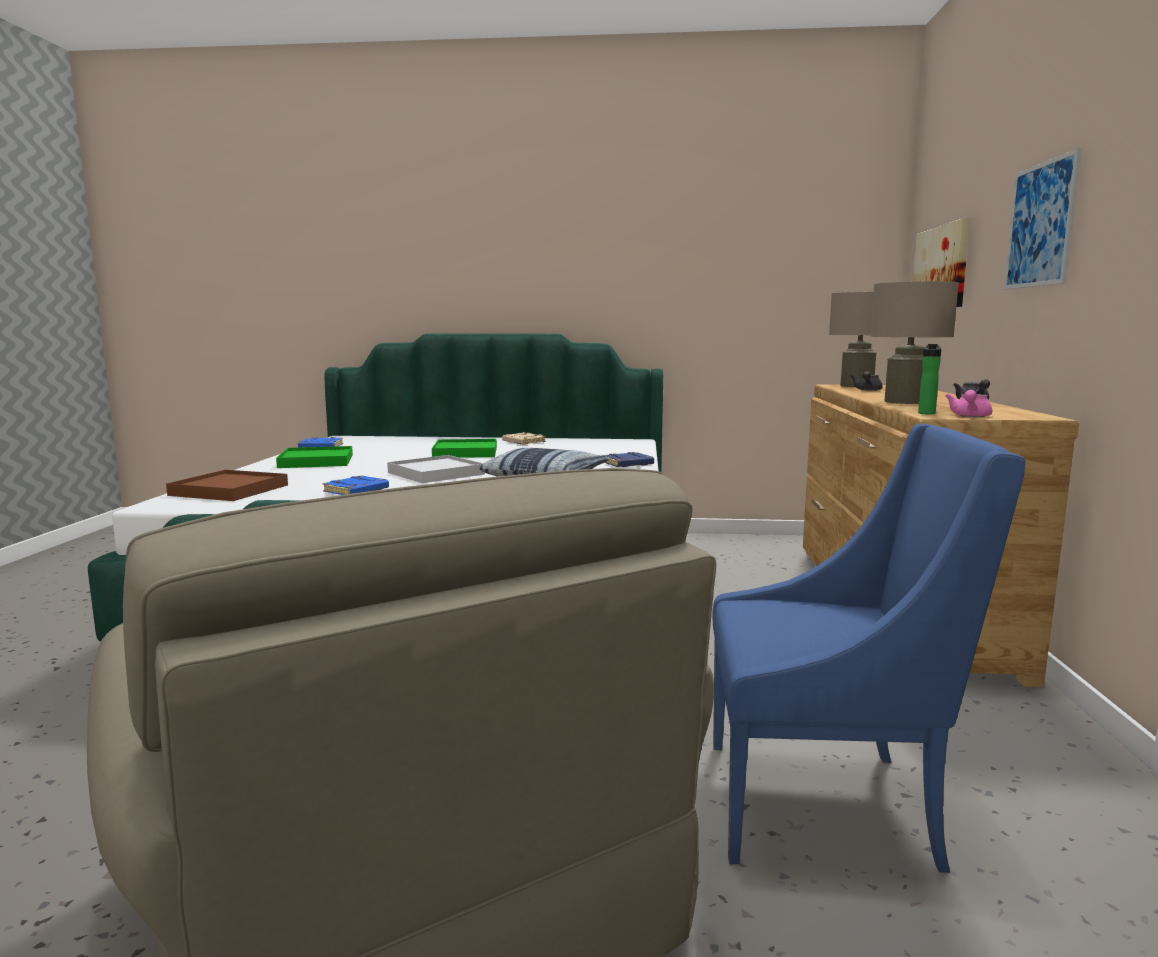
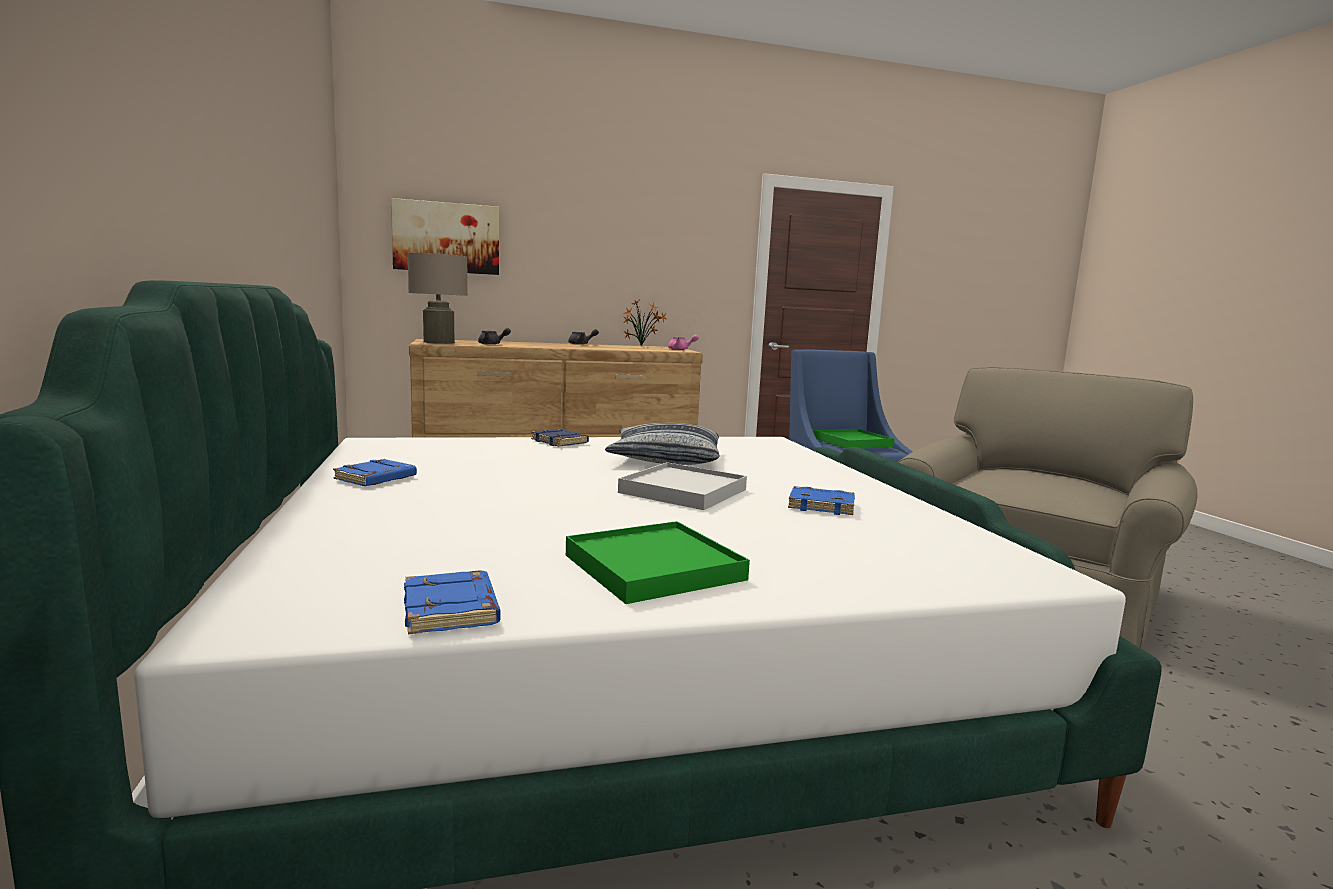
camera: 110 degrees left, 0 degrees up
(229, 490) = (926, 563): brown tray -> none
(465, 452) = (500, 496): green tray -> green tray (853, 442)
(523, 442) = (376, 479): beige book -> blue book
(905, 402) = (596, 347): beige table lamp -> none
(926, 413) = (671, 350): bottle -> none
(1014, 411) = (642, 346): none -> potted plant
(1040, 225) = (607, 234): picture -> none

